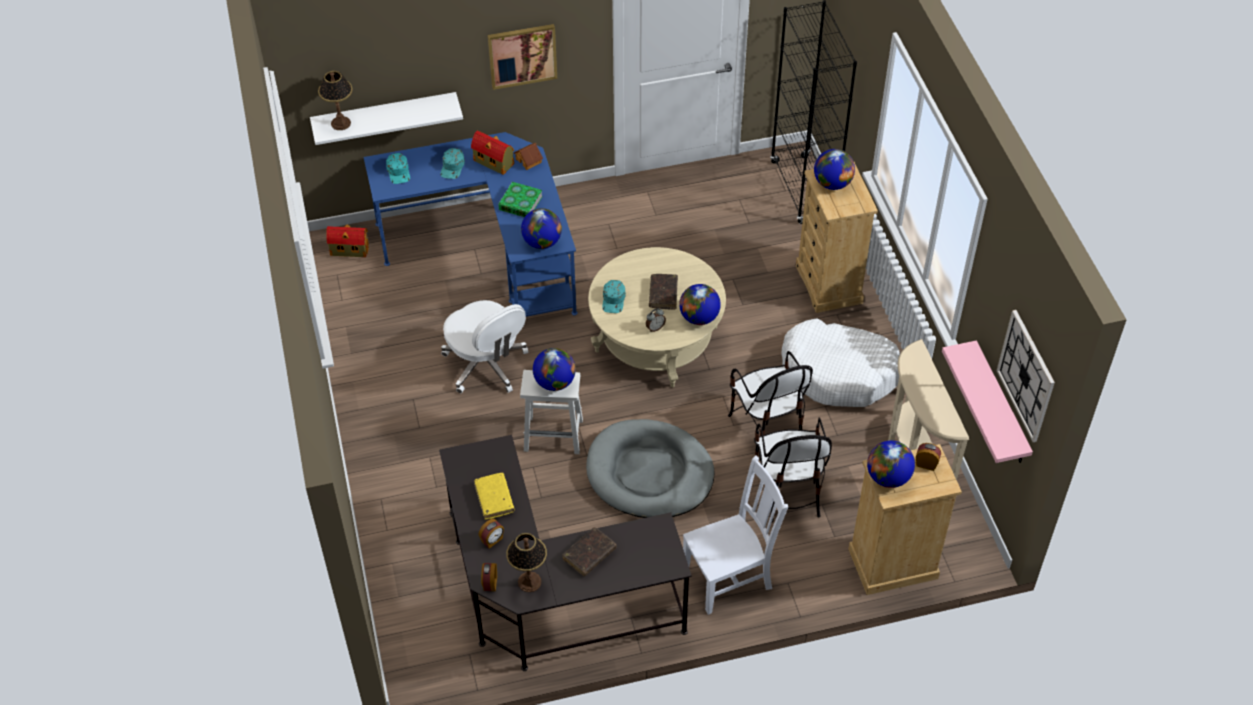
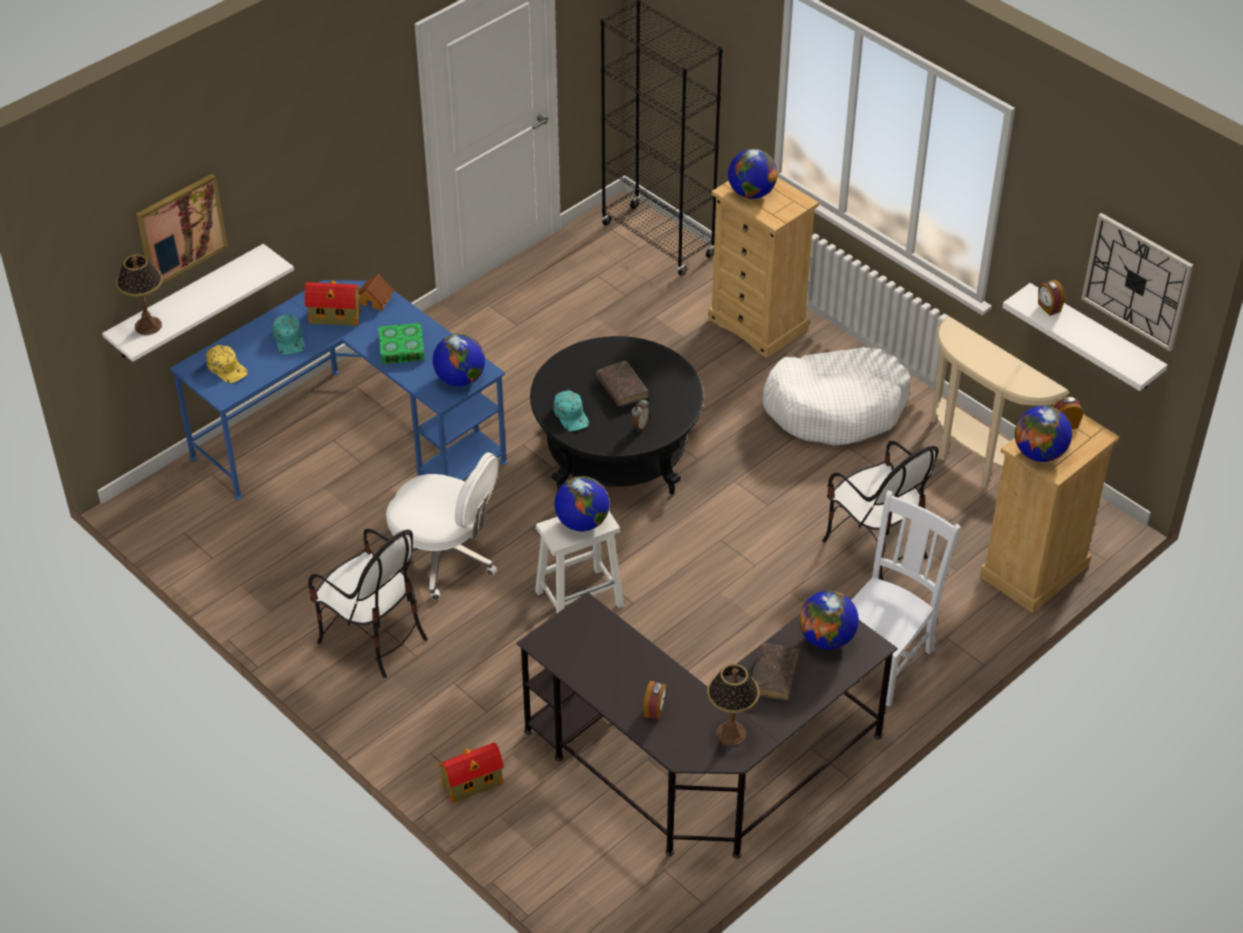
camera: 30 degrees left, 5 degrees down
(348, 250) = (177, 500): toy house -> toy house (471, 784)
(399, 172) = (227, 368): turquoise cap -> yellow cap
(490, 583) = (688, 755): alarm clock -> alarm clock (1048, 308)
(494, 499) = (622, 666): yellow book -> none
(522, 55) = (331, 170): picture -> picture (181, 229)
(649, 473) = (716, 592): grey dog bed -> none
(656, 339) = (617, 453): beige coffee table -> black coffee table
(699, 317) = (679, 396): globe -> globe (826, 639)
(767, 428) = (805, 493): chair -> chair (372, 638)
(1001, 405) = (1094, 338): pink shelf -> white shelf

